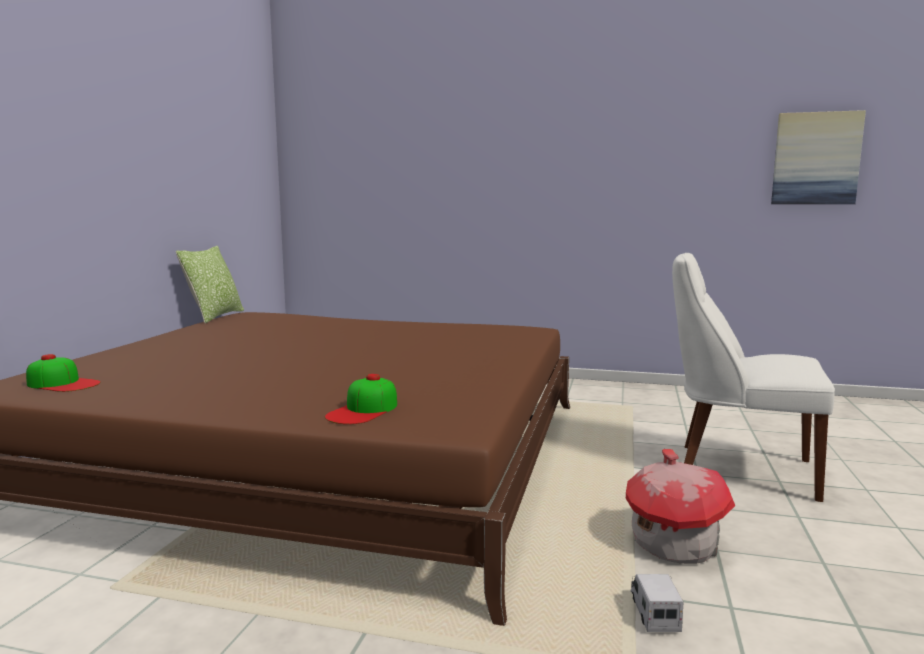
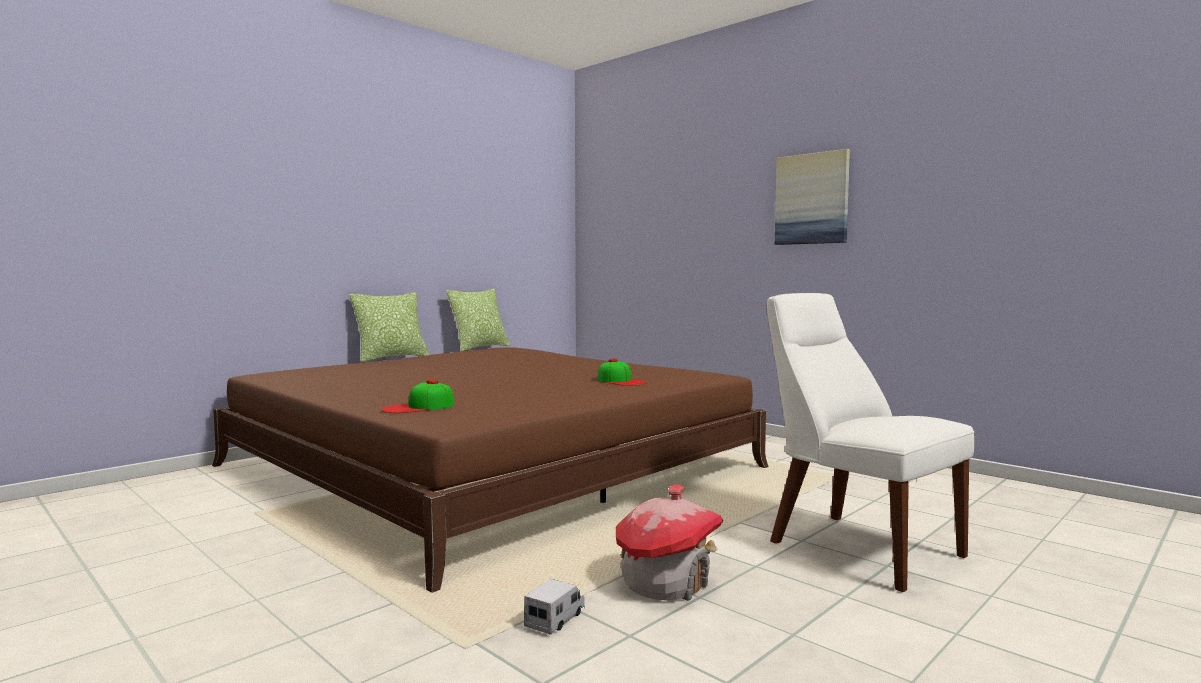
camera: 30 degrees right, 5 degrees down
(63, 383) = (296, 375): cap -> cap (621, 381)
(132, 341) = (391, 358): none -> pillow
(816, 159) = (1118, 183): picture -> picture (812, 199)

